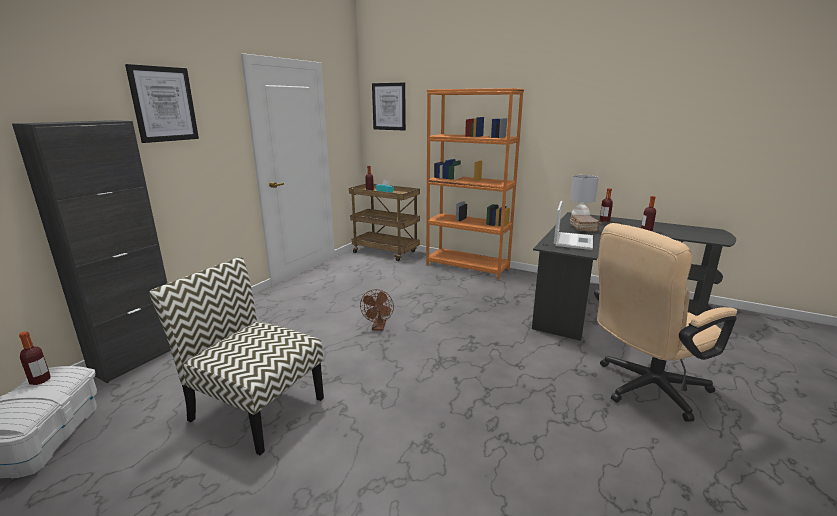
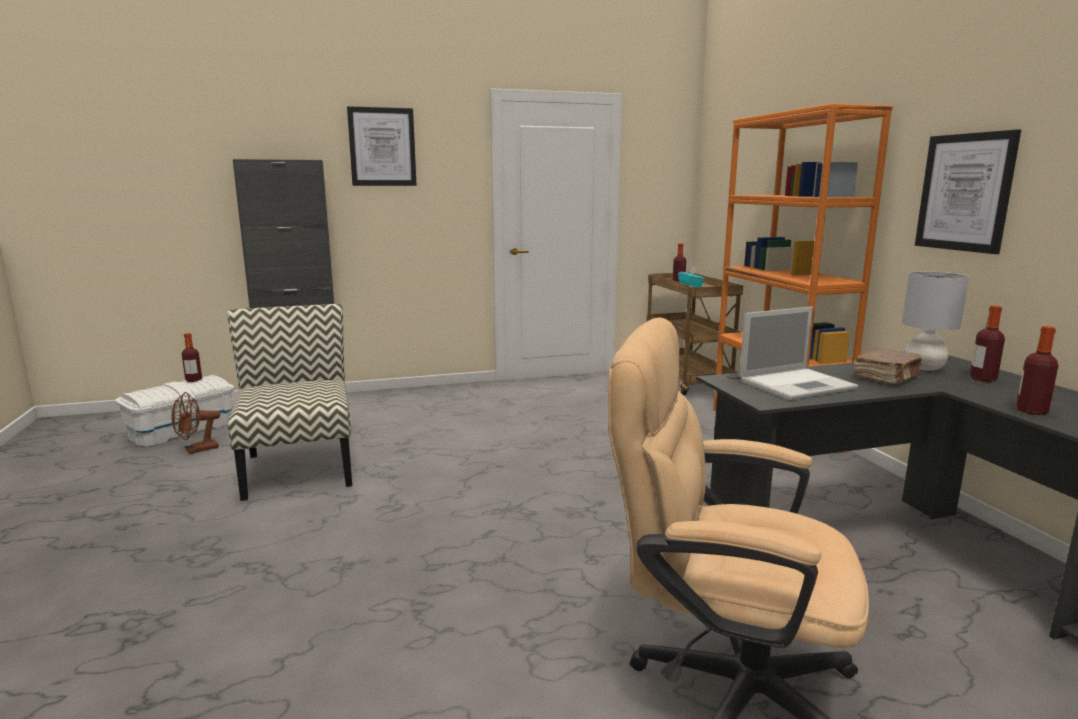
camera: 45 degrees right, 5 degrees down
(378, 327) = (516, 452): brown fan -> brown fan (197, 450)
(389, 106) = (725, 154): picture -> picture (965, 192)

